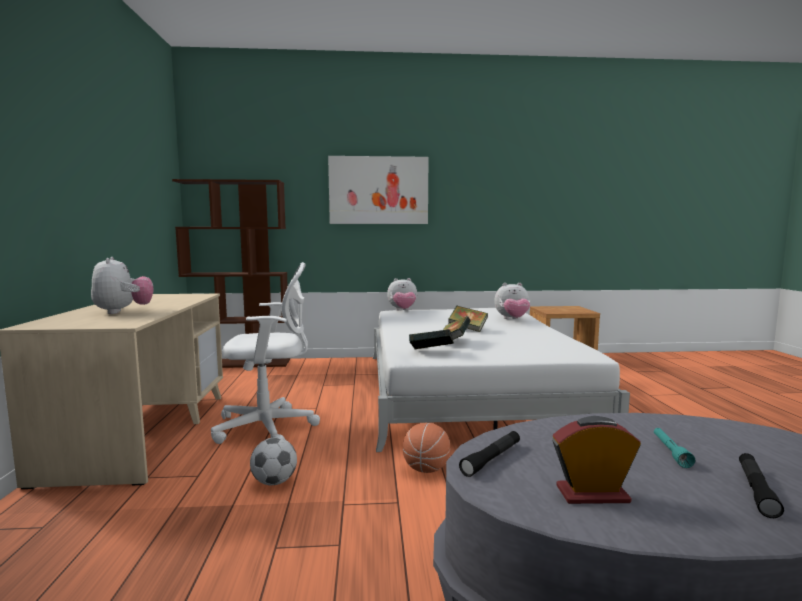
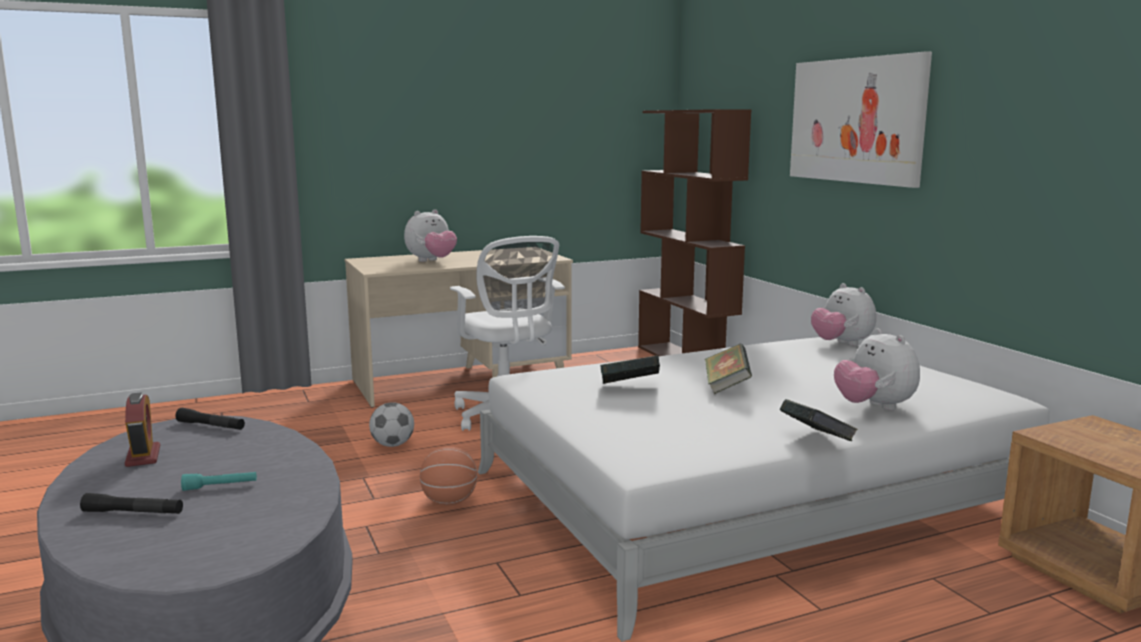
camera: 70 degrees right, 5 degrees up
(431, 352) = (561, 384): book -> book (816, 441)

